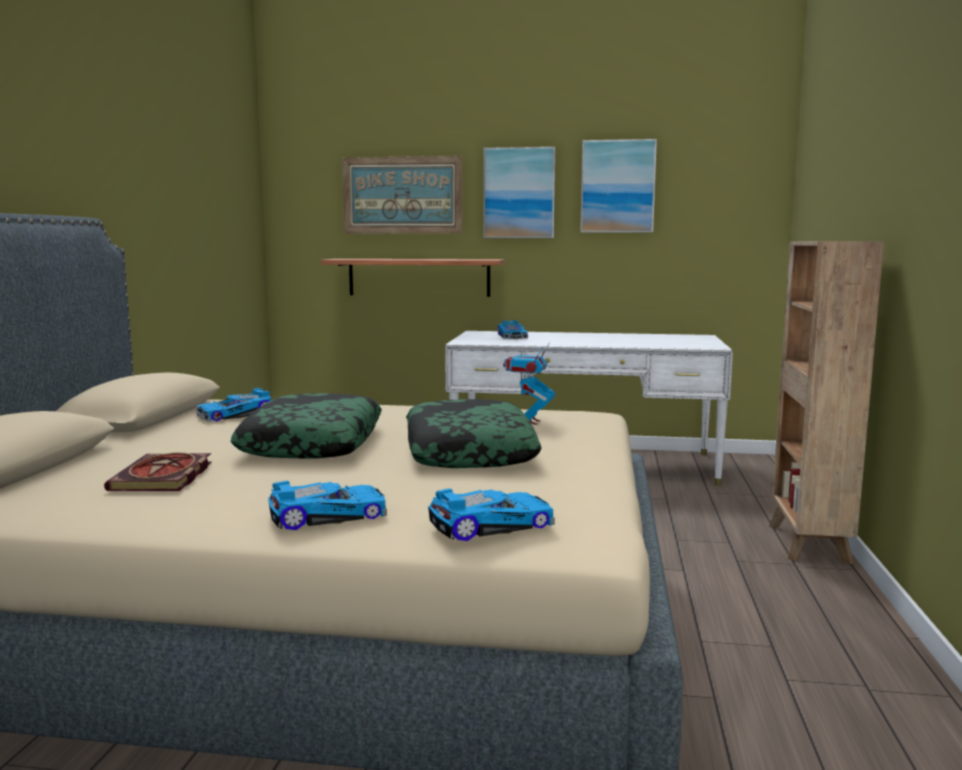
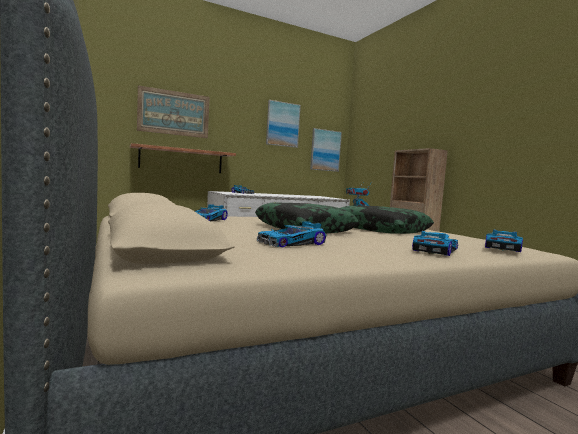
camera: 35 degrees left, 5 degrees down
(163, 478) = (292, 243): book -> toy car
(519, 193) = (237, 121): picture -> picture (325, 150)

